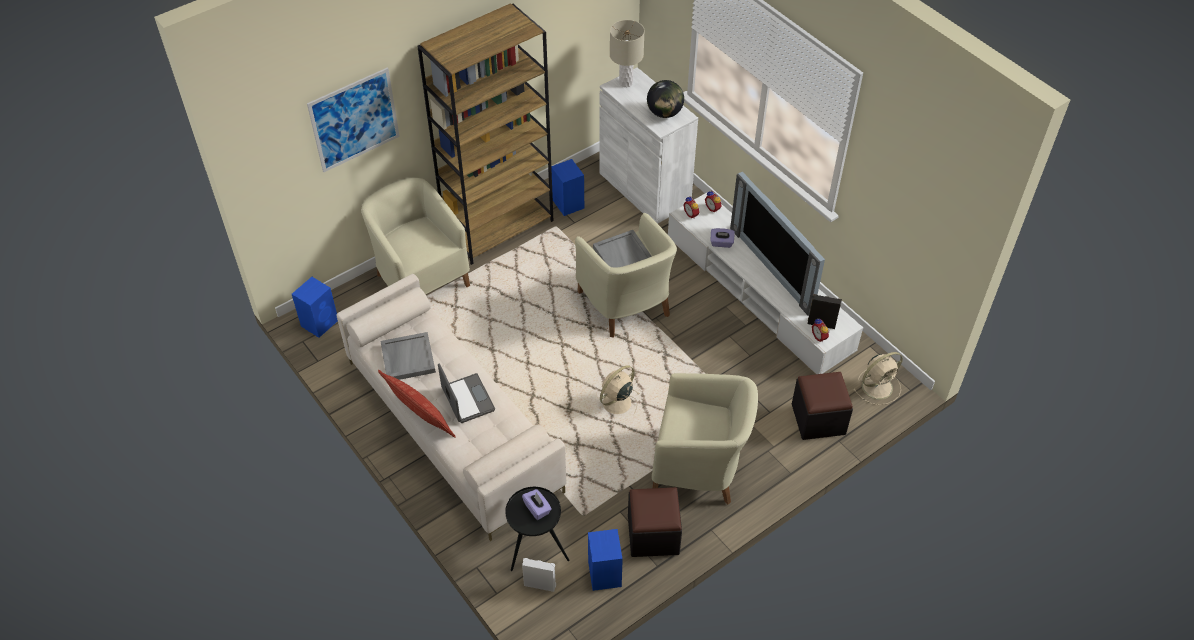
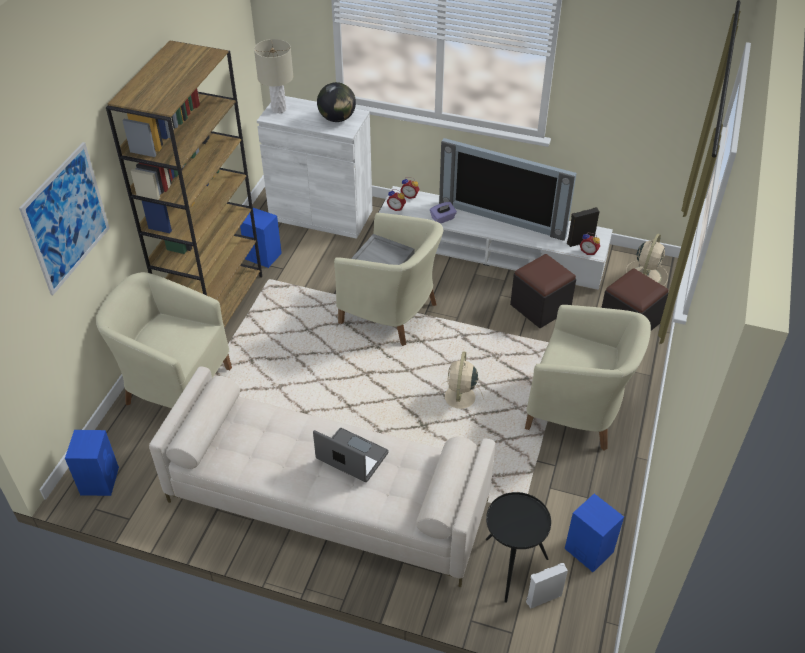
camera: 35 degrees left, 5 degrees down
(407, 358) = (255, 452): grey tray -> none
(420, 416) = (318, 499): pillow -> none
(537, 509) = (520, 516): purple tissue box -> none
(653, 534) = (595, 490): black ottoman -> black ottoman (540, 307)
(699, 467) = (578, 411): beige armchair -> beige armchair turned 45 degrees clockwise

